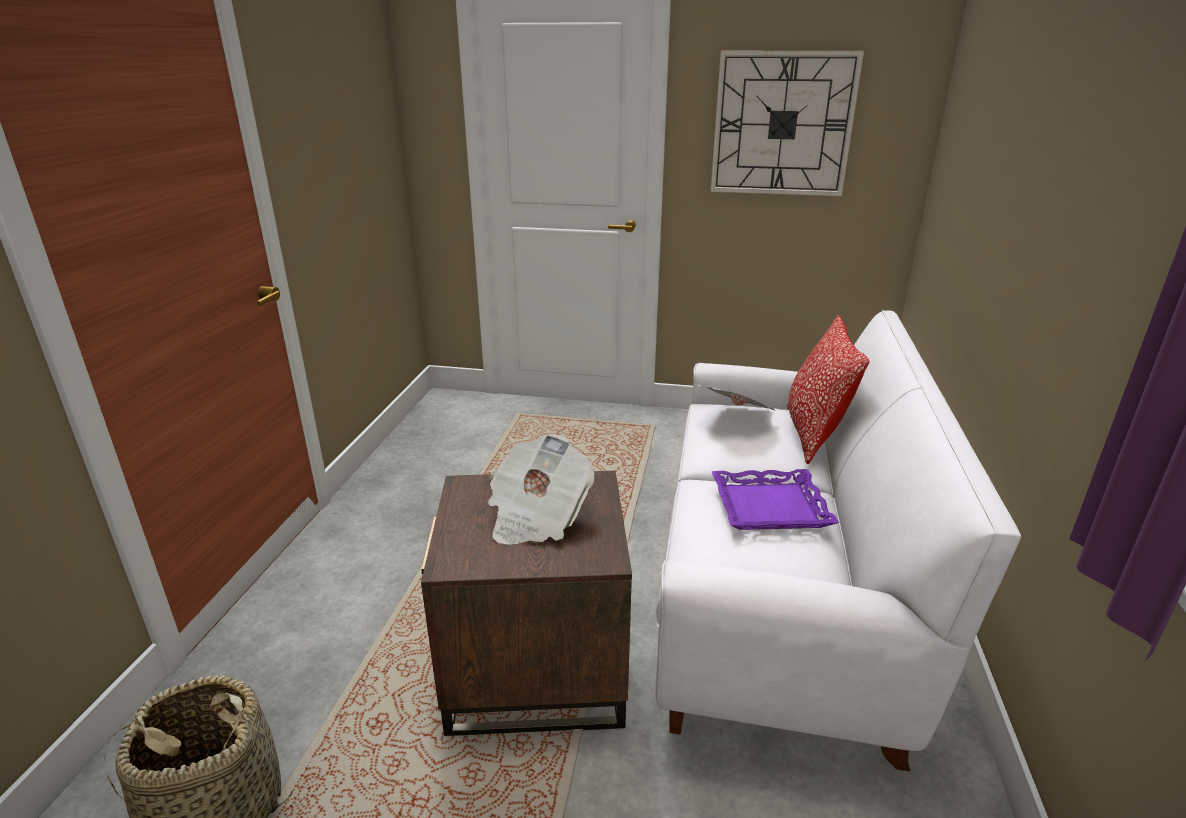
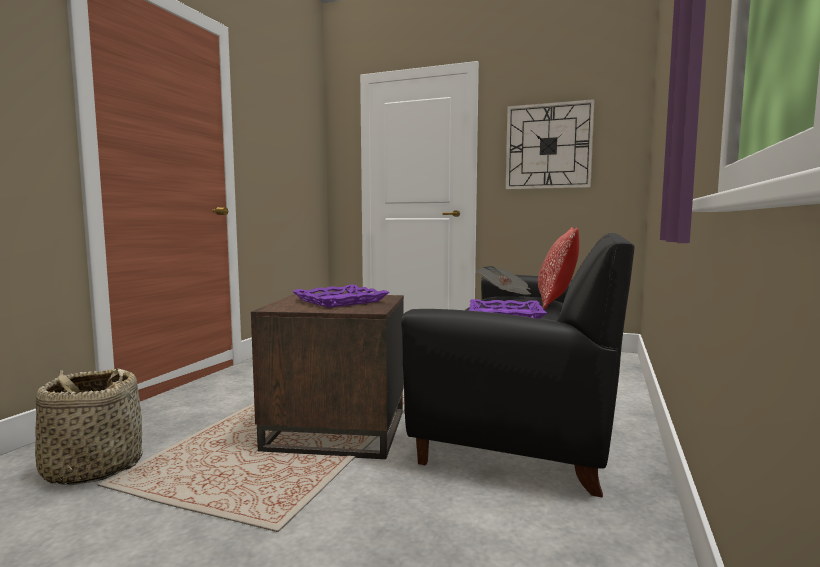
camera: 10 degrees right, 20 degrees down
(537, 515) = (340, 301): newspaper -> purple tray
(777, 595) = (528, 414): white sofa -> black sofa

